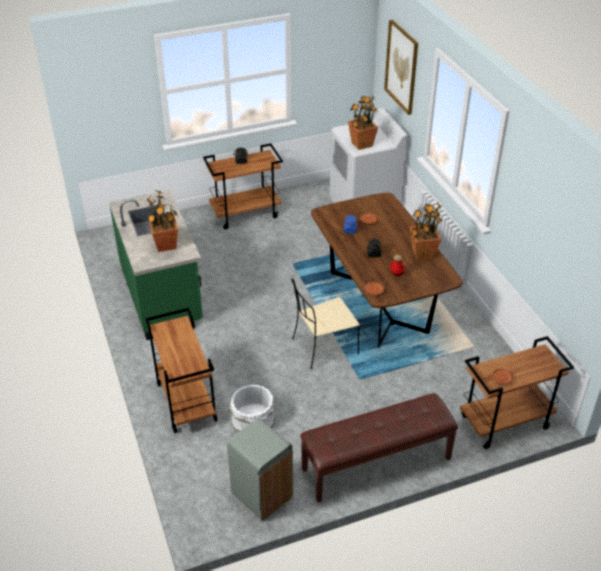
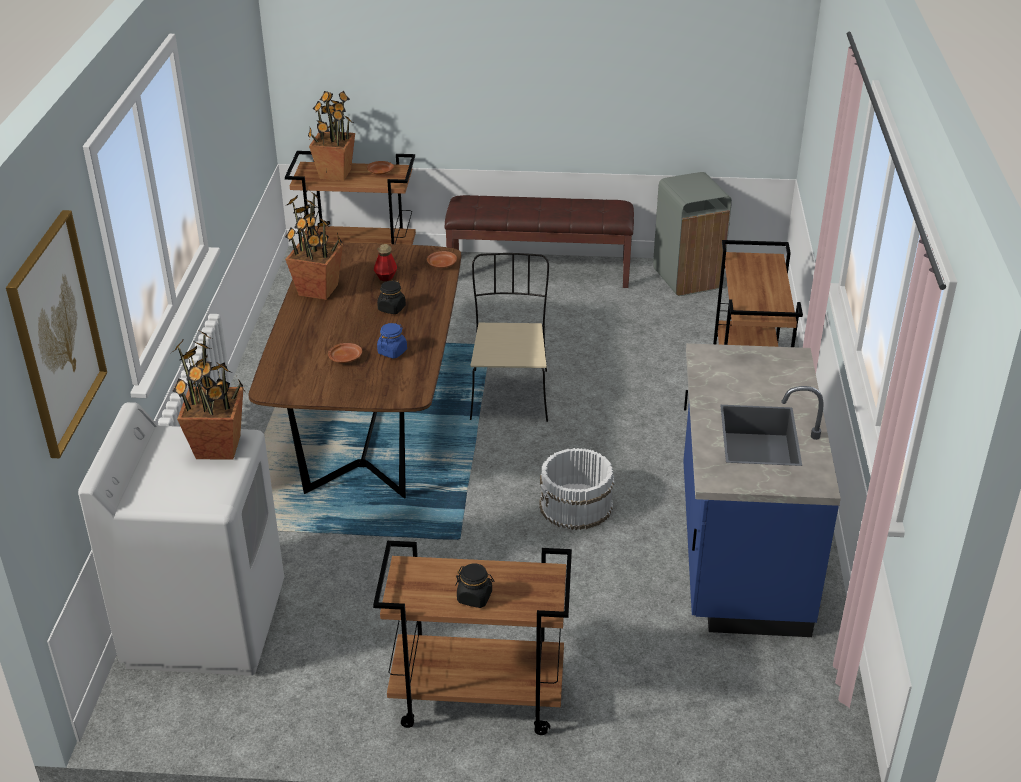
camera: 155 degrees left, 5 degrees down
(162, 296) = (739, 551): green counter -> blue counter
(166, 245) = (741, 376): potted plant -> potted plant (335, 173)
(252, 418) = (662, 344): white bucket -> white bucket (576, 506)
(323, 347) = (509, 394): beige chair -> beige chair turned 90 degrees counterclockwise

